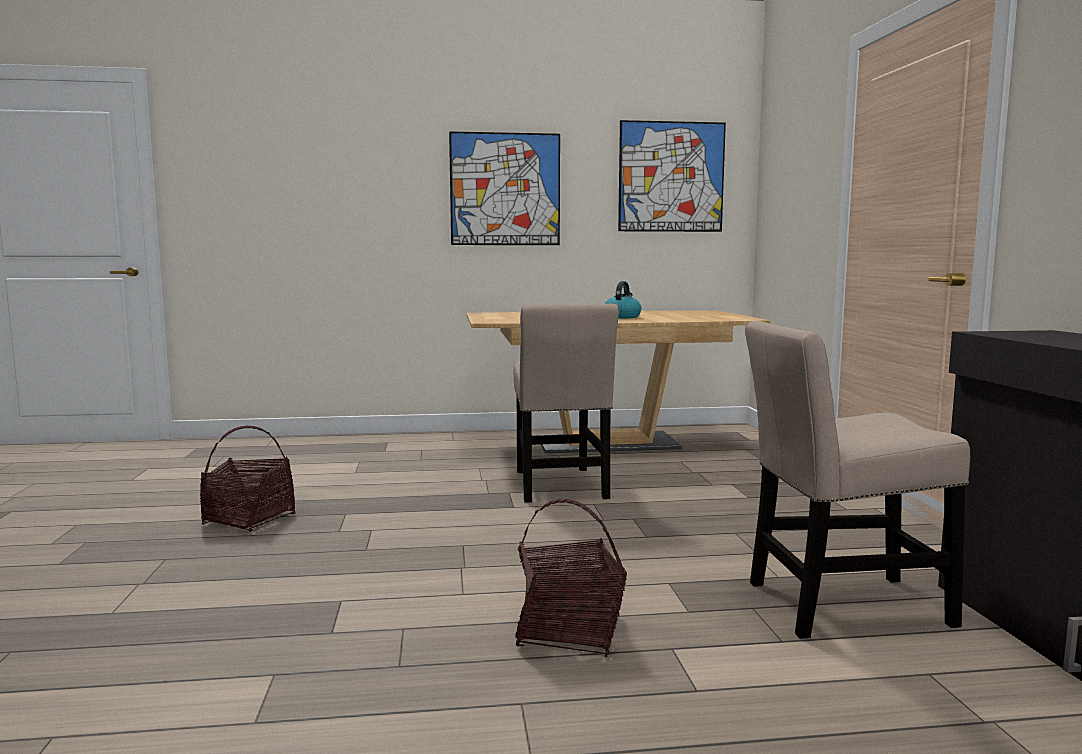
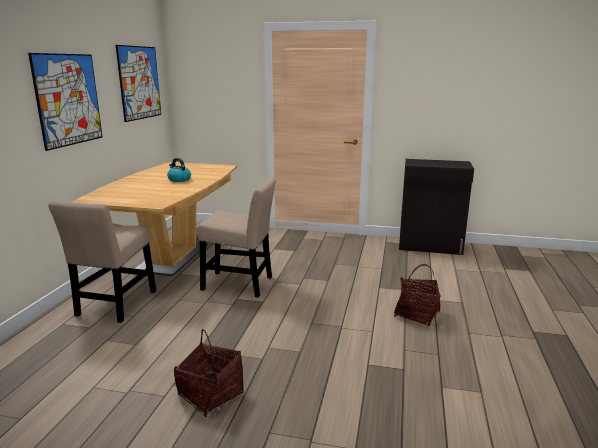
camera: 70 degrees left, 10 degrees up
(838, 605) = (408, 266): beige chair -> beige chair (115, 305)

